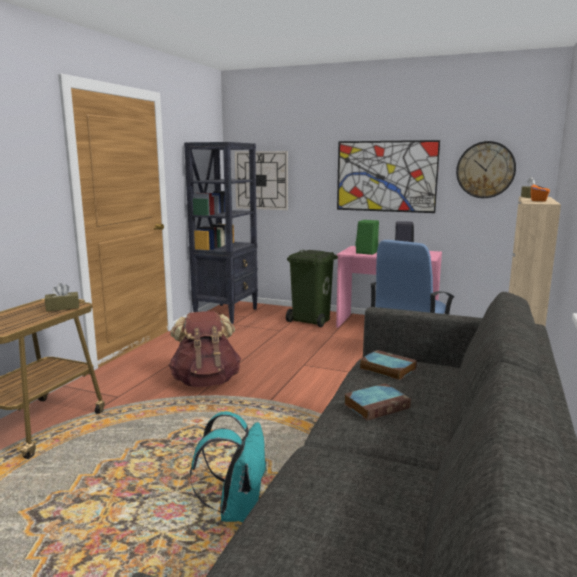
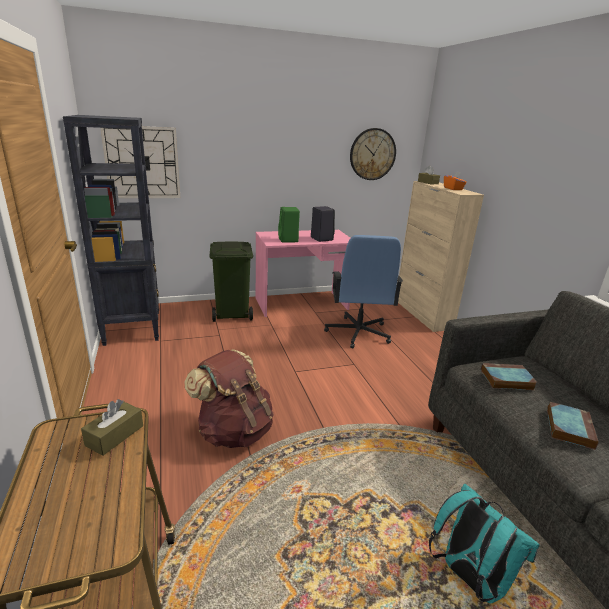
camera: 40 degrees left, 10 degrees up
(386, 176) = (287, 159): picture -> none

